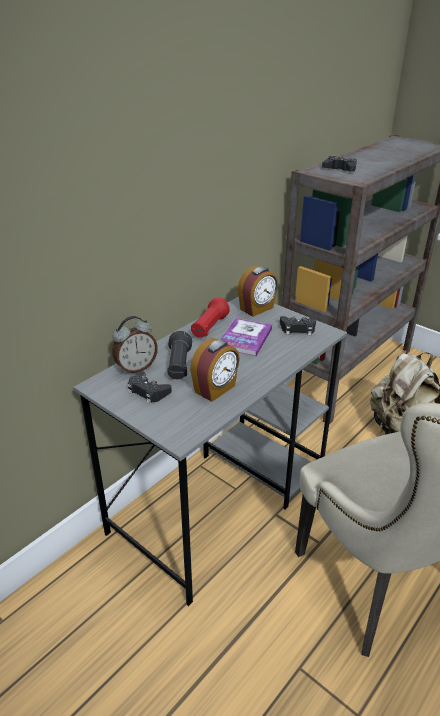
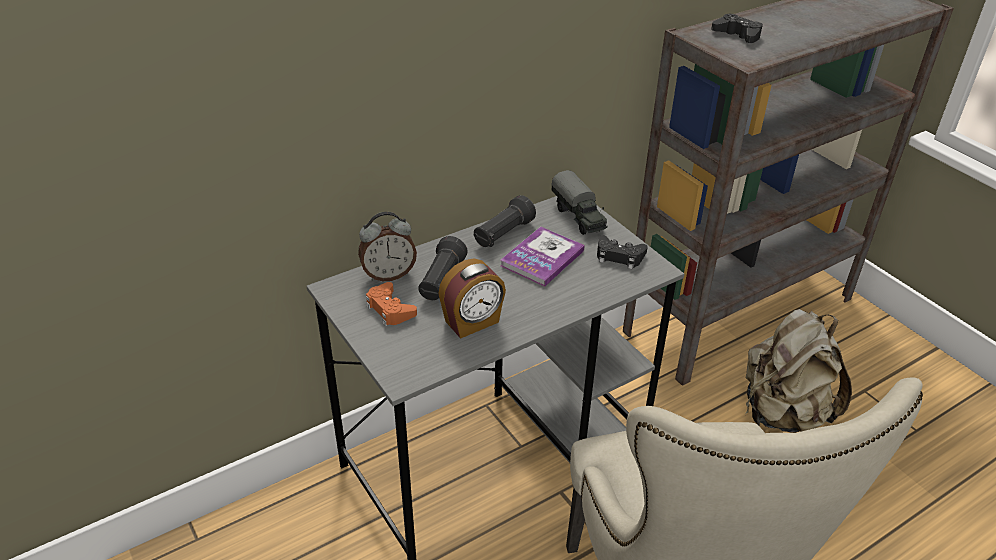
camera: 15 degrees right, 5 degrees up
(148, 391) = (390, 309): black game controller -> orange game controller
(209, 327) = (503, 234): red flashlight -> black flashlight
(257, 309) = (579, 217): alarm clock -> toy truck

